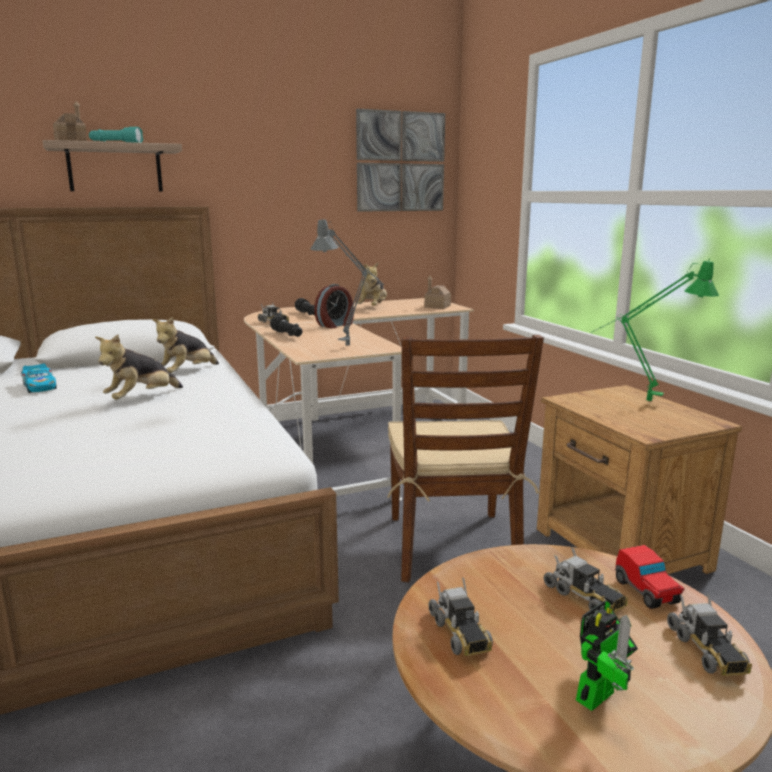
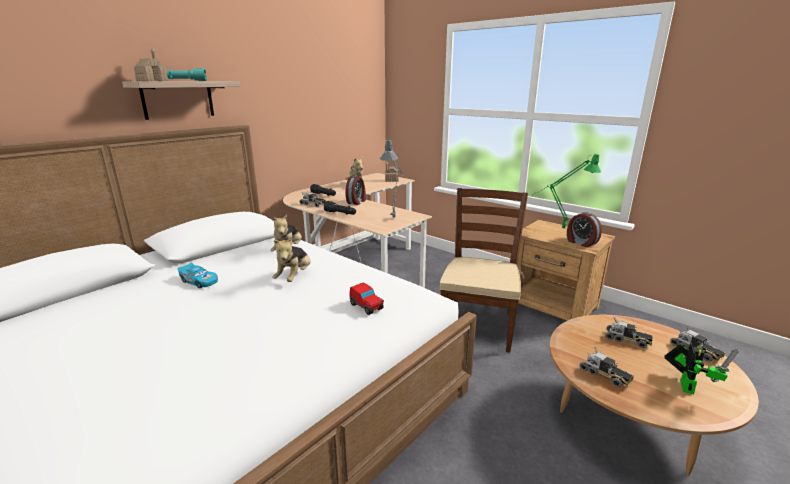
camera: 25 degrees left, 5 degrees up
(400, 162) = (356, 87): picture -> none
(452, 546) = (478, 325): brown chair -> brown chair turned 135 degrees counterclockwise
(646, 592) = (645, 330): toy car -> toy car (366, 306)
(648, 425) = (581, 242): none -> alarm clock

